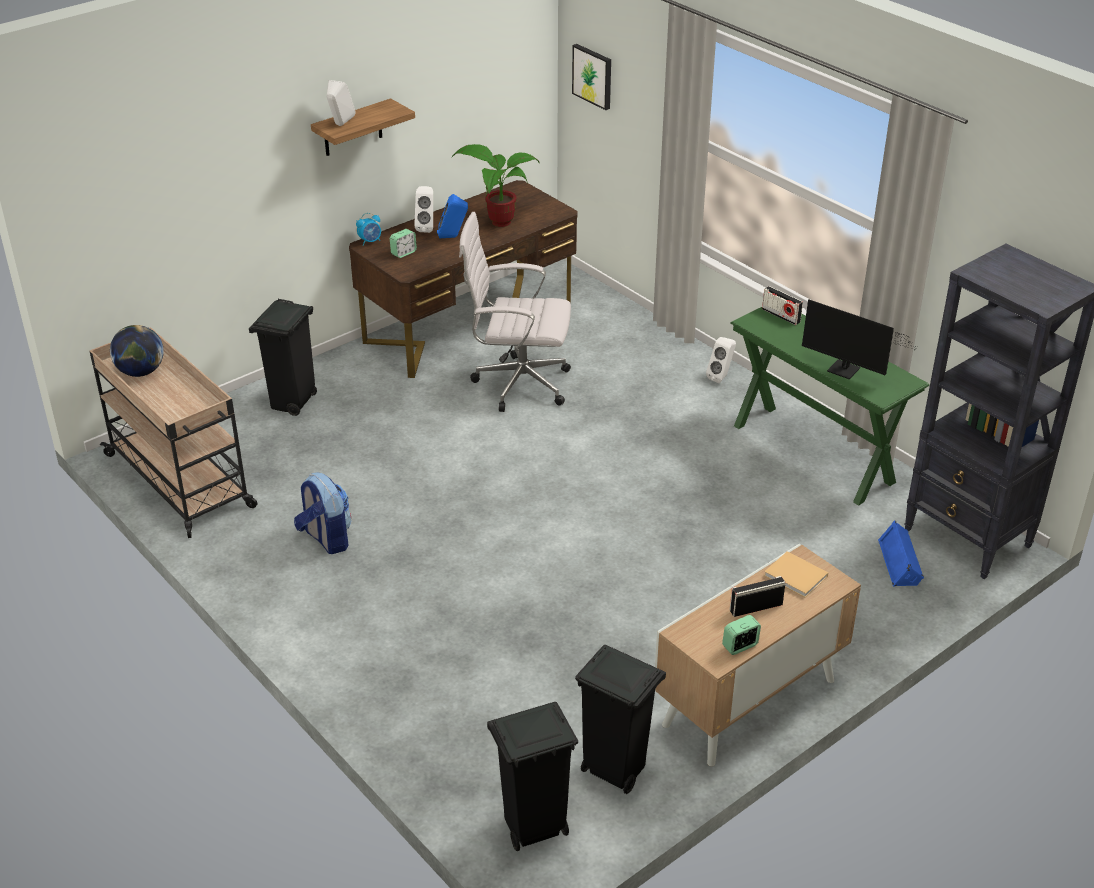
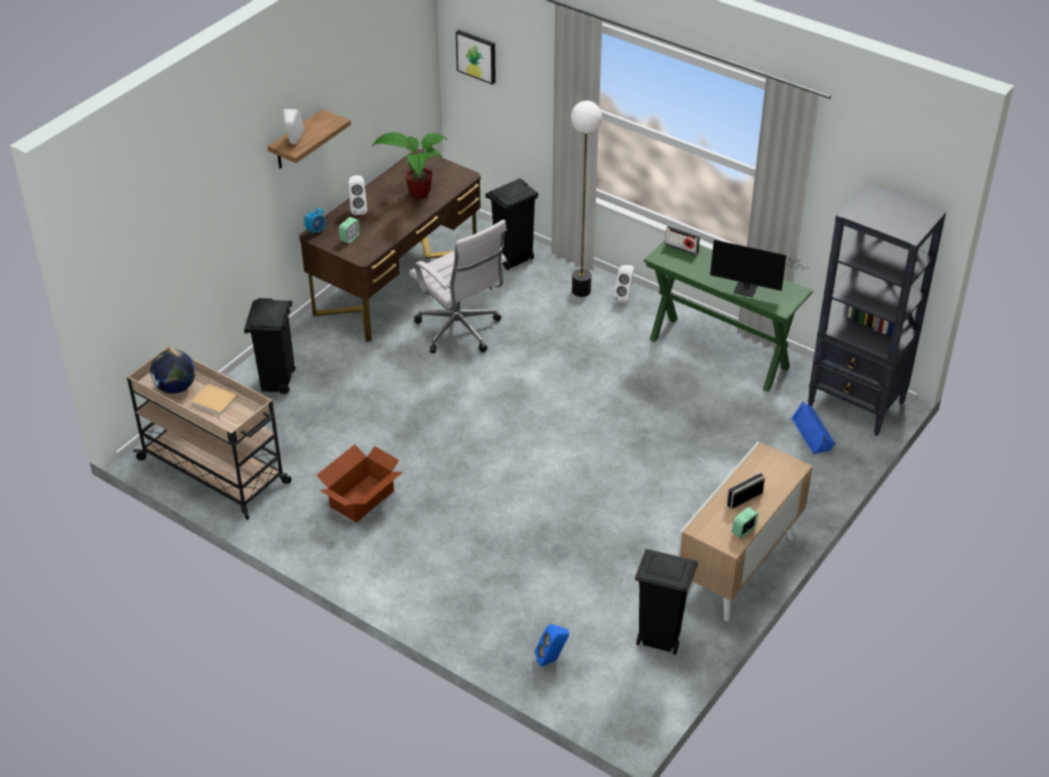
camera: 15 degrees left, 5 degrees up
(326, 539) = (361, 498): backpack -> cardboard box
(453, 237) = (385, 215): blue speaker -> blue speaker (552, 660)
(517, 384) = (460, 332): white office chair -> white office chair turned 120 degrees counterclockwise
(533, 829) = (617, 695): black trash can -> black trash can (512, 260)
(673, 363) = (581, 290): none -> floor lamp
(797, 577) = (765, 468): beige book -> beige book (215, 401)

